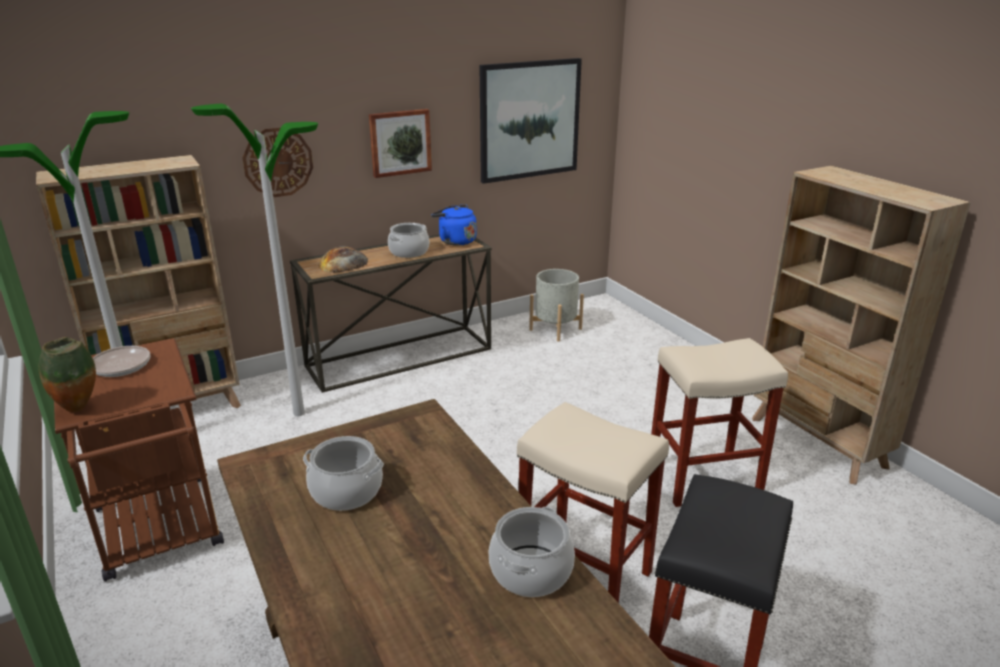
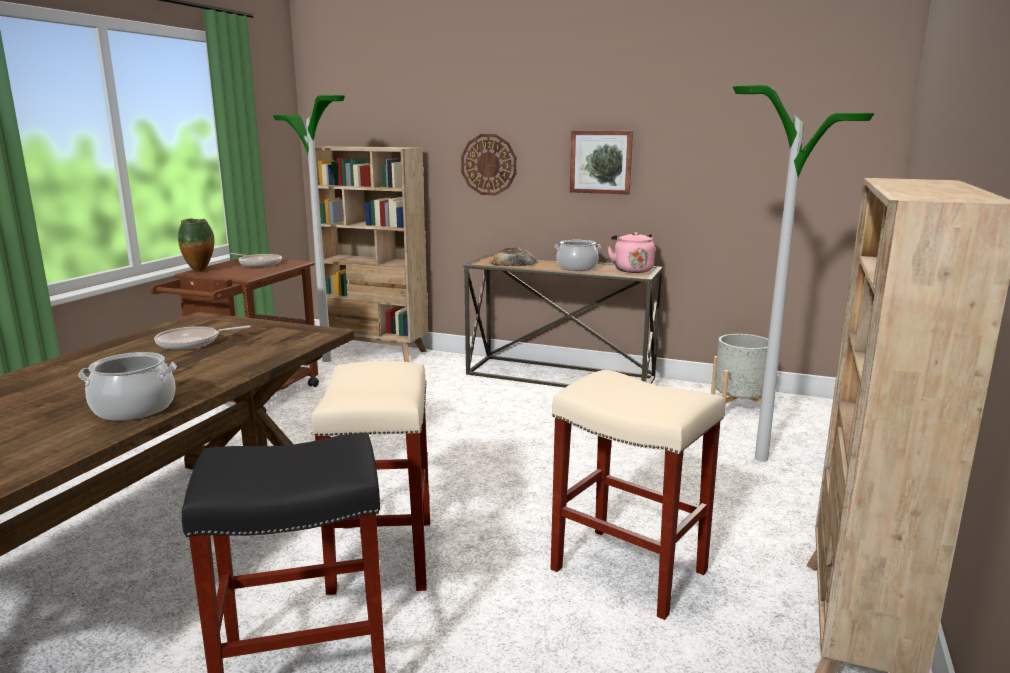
camera: 50 degrees right, 10 degrees down
(299, 413) = (429, 378): floor lamp -> floor lamp (761, 459)
(346, 491) = (192, 342): cooking pot -> frying pan
(455, 241) = (632, 270): blue kettle -> pink kettle
(529, 120) = (760, 156): picture -> none

